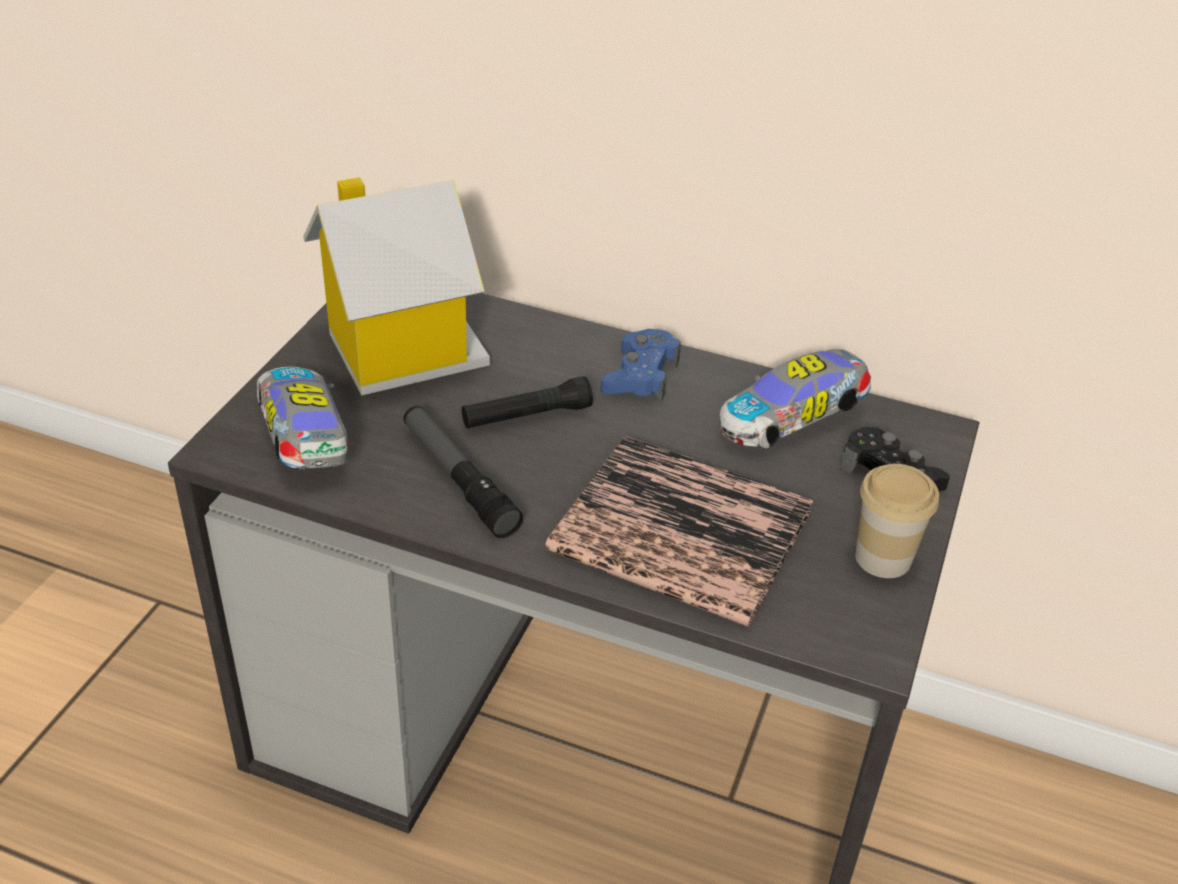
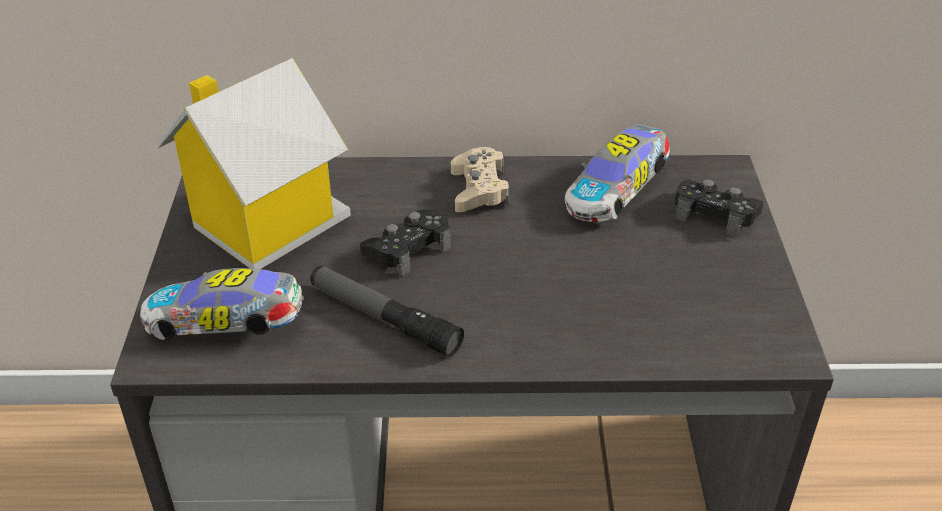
camera: 20 degrees left, 0 degrees up
(306, 440) = (228, 325): toy car -> toy car turned 45 degrees counterclockwise
(526, 416) = (408, 249): black flashlight -> black game controller
(640, 375) = (479, 189): blue game controller -> beige game controller
(681, 531) = (589, 305): book -> none
(883, 558) = (749, 278): cup -> none

